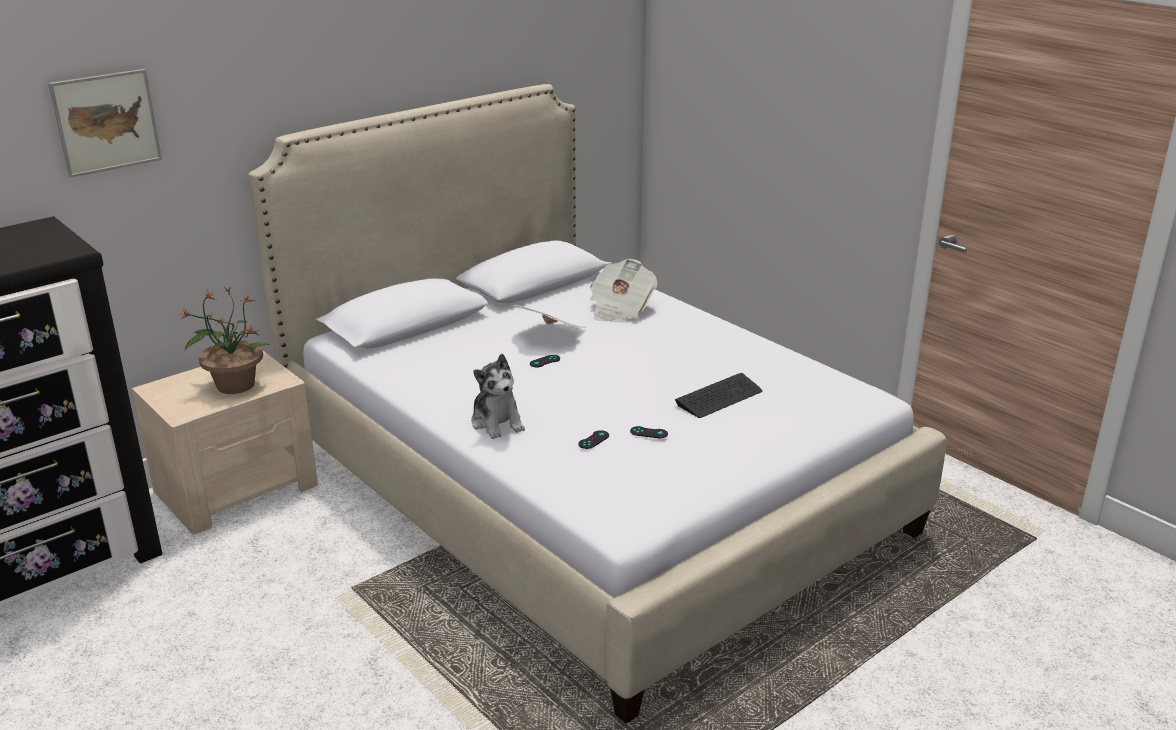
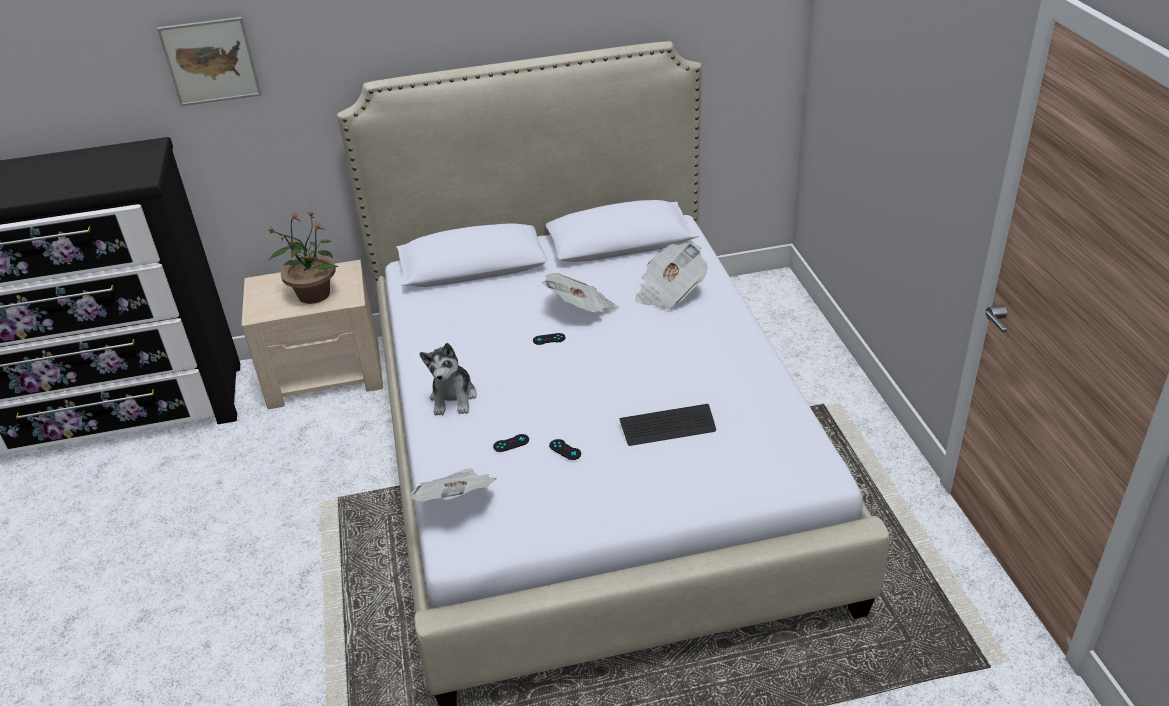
camera: 30 degrees right, 10 degrees up
(587, 494) = (456, 501): none -> newspaper

